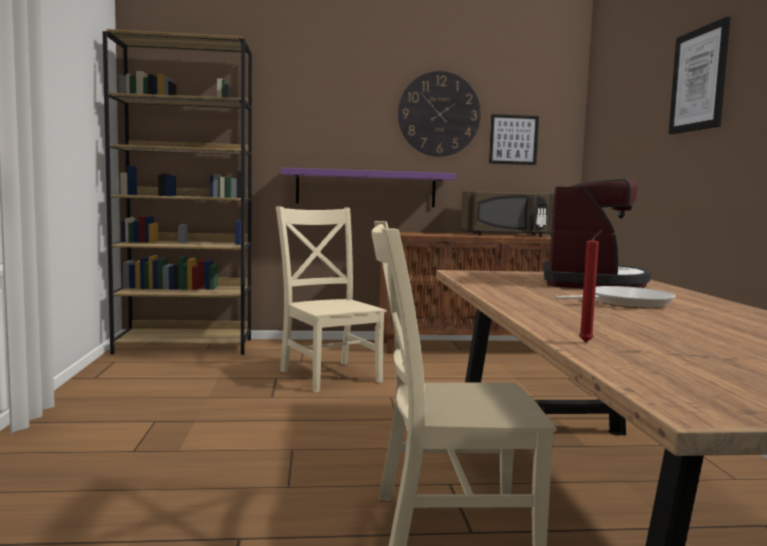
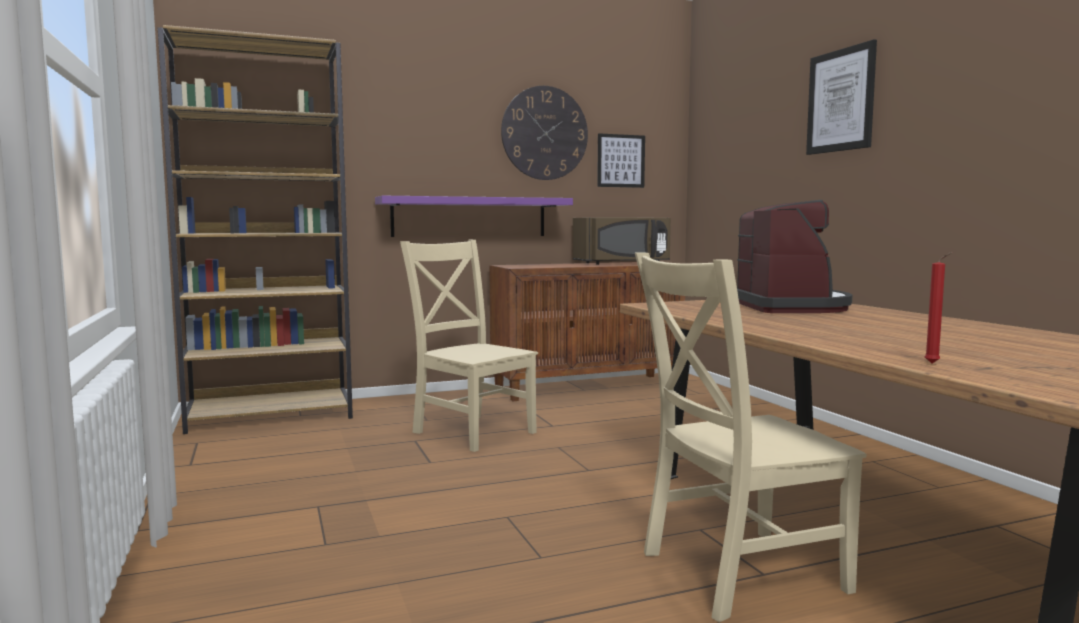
camera: 15 degrees left, 0 degrees up
(624, 303) = (867, 324): frying pan -> none

